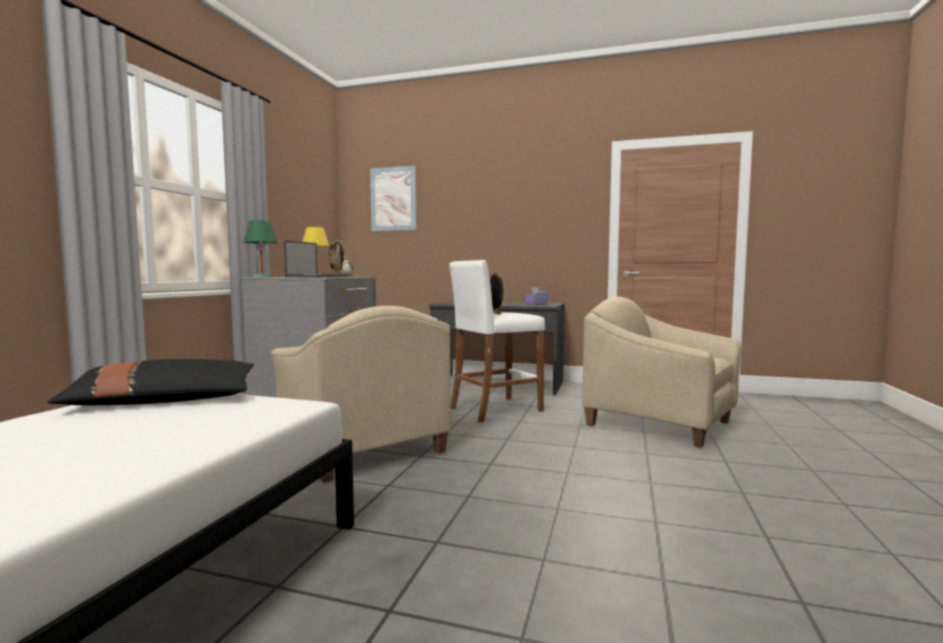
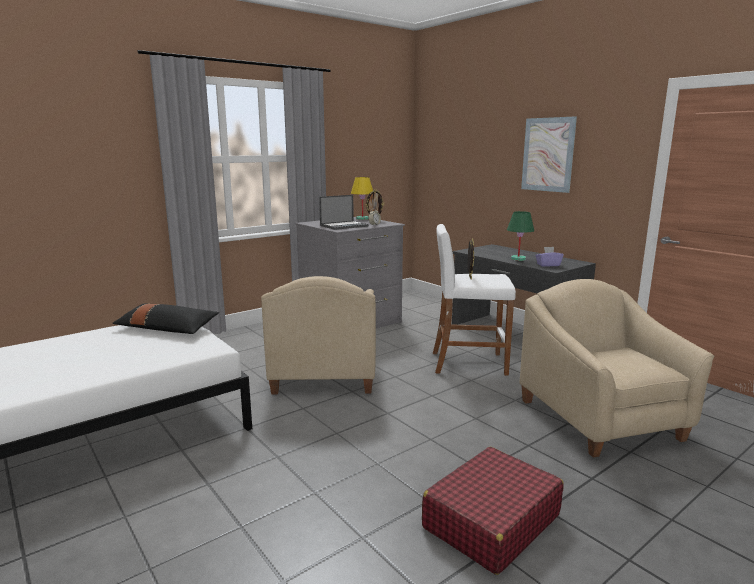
camera: 35 degrees right, 10 degrees up
(261, 277) = (309, 223): green table lamp -> green table lamp (518, 259)
(393, 199) = (453, 139): picture -> picture (548, 154)
(728, 517) = (491, 521): none -> red suitcase

